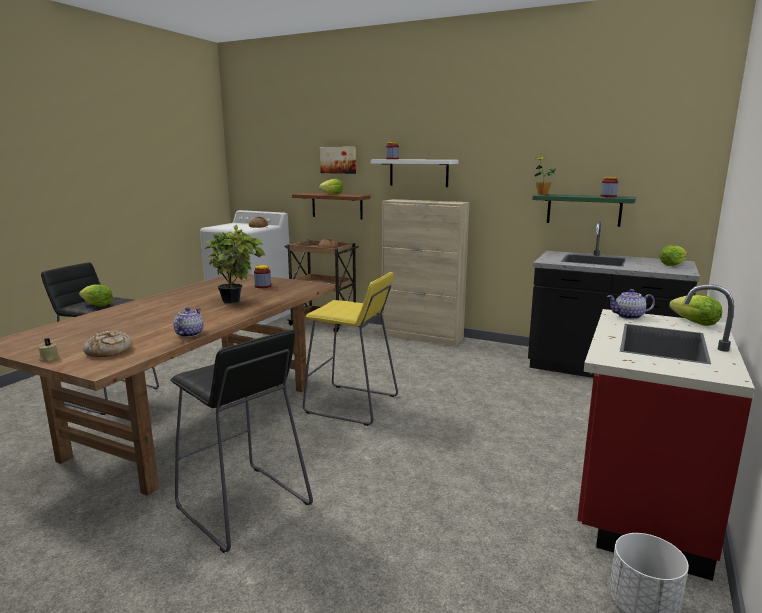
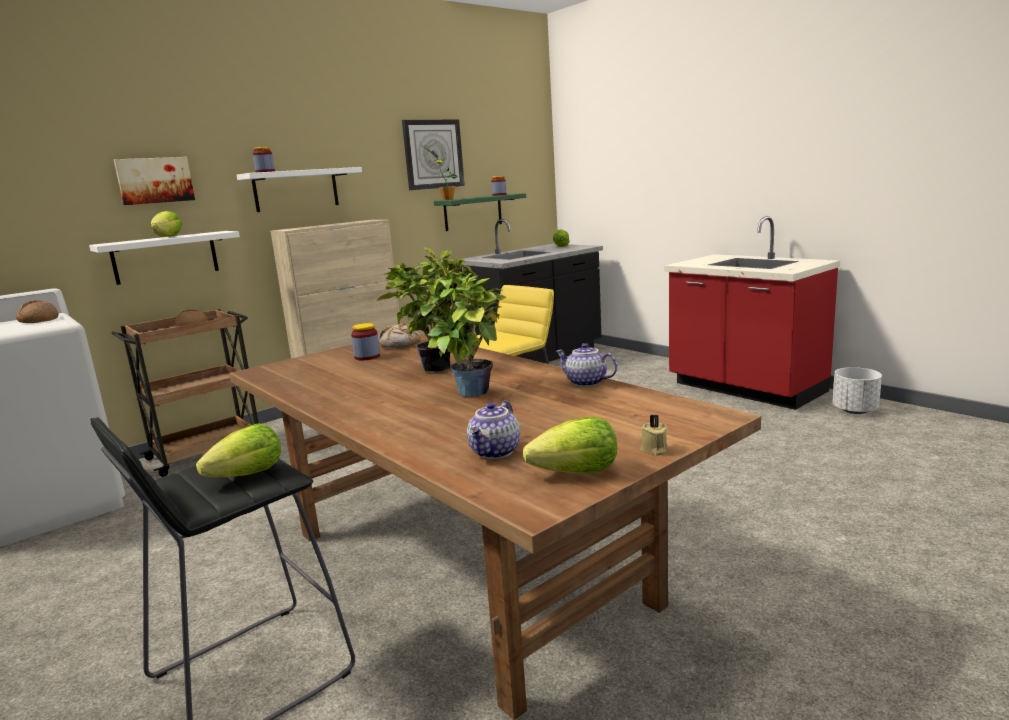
camera: 65 degrees left, 0 degrees up
(108, 351) = (638, 417): bread -> bread (400, 344)
(176, 313) = (464, 393): none -> potted plant
(242, 506) = (712, 537): black stool -> none
(337, 206) = (165, 257): brown shelf -> white shelf
(546, 151) = (433, 154): none -> wall clock
(628, 317) = (690, 263): teapot -> teapot (496, 452)
(695, 323) = (713, 257): lettuce -> lettuce (577, 473)

